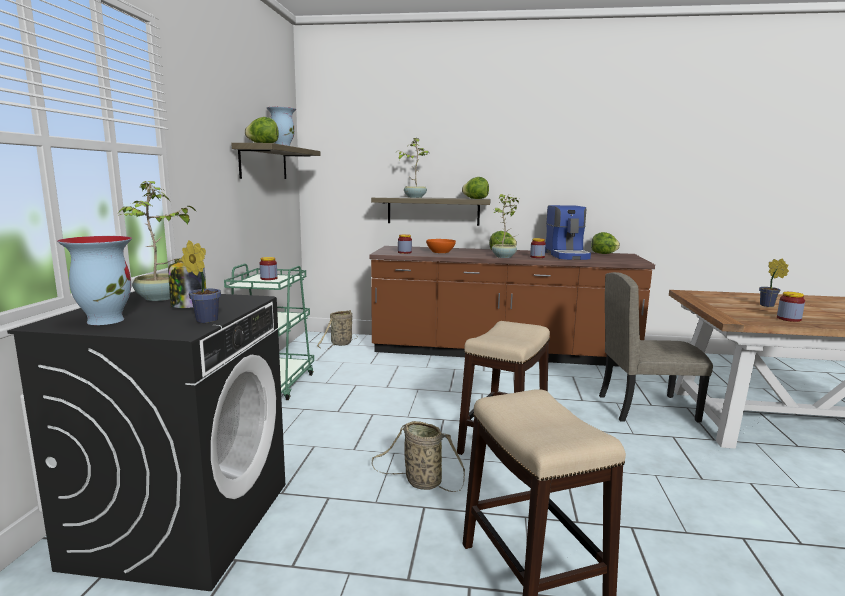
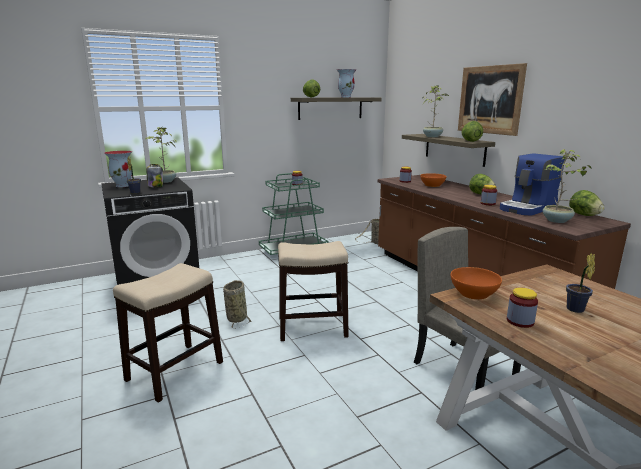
camera: 55 degrees right, 5 degrees up
(478, 155) = (490, 100): none -> picture
(504, 257) = (459, 198): potted plant -> potted plant (557, 221)
(727, 314) = (473, 293): none -> orange bowl

